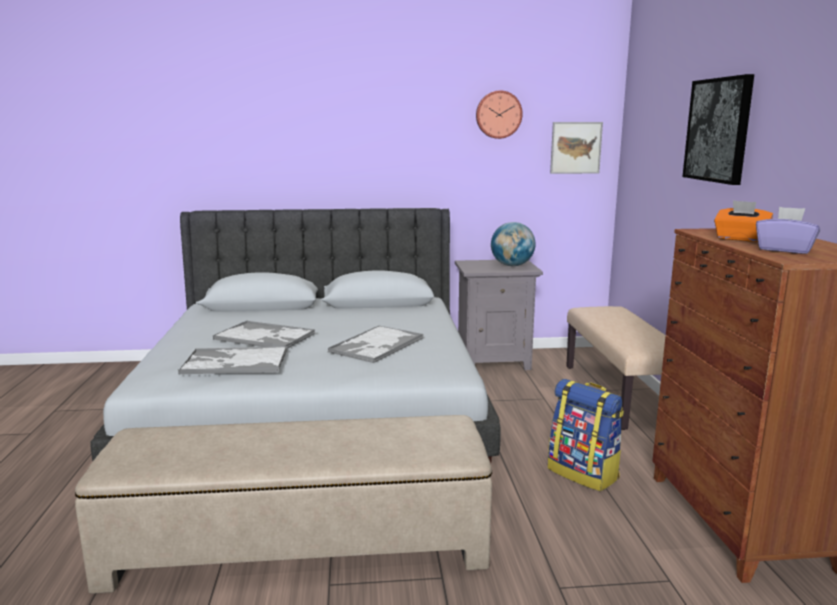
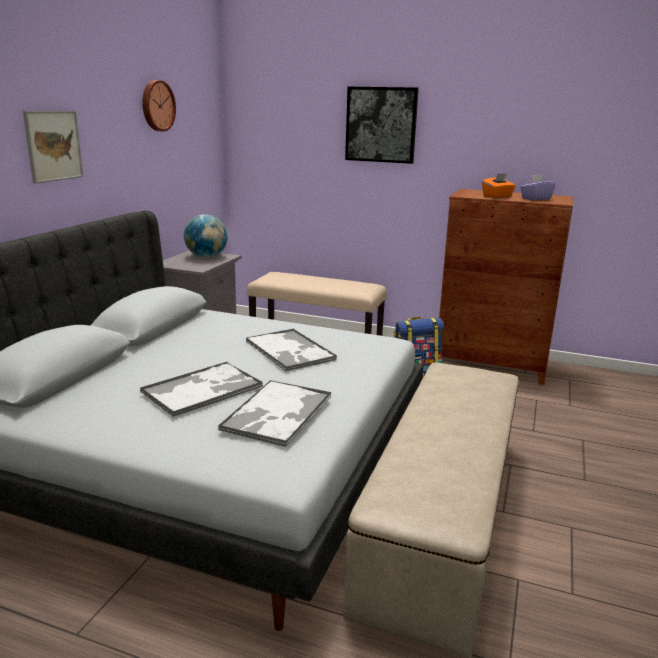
camera: 65 degrees left, 5 degrees up
(575, 148) = (203, 138): picture -> picture (53, 146)

